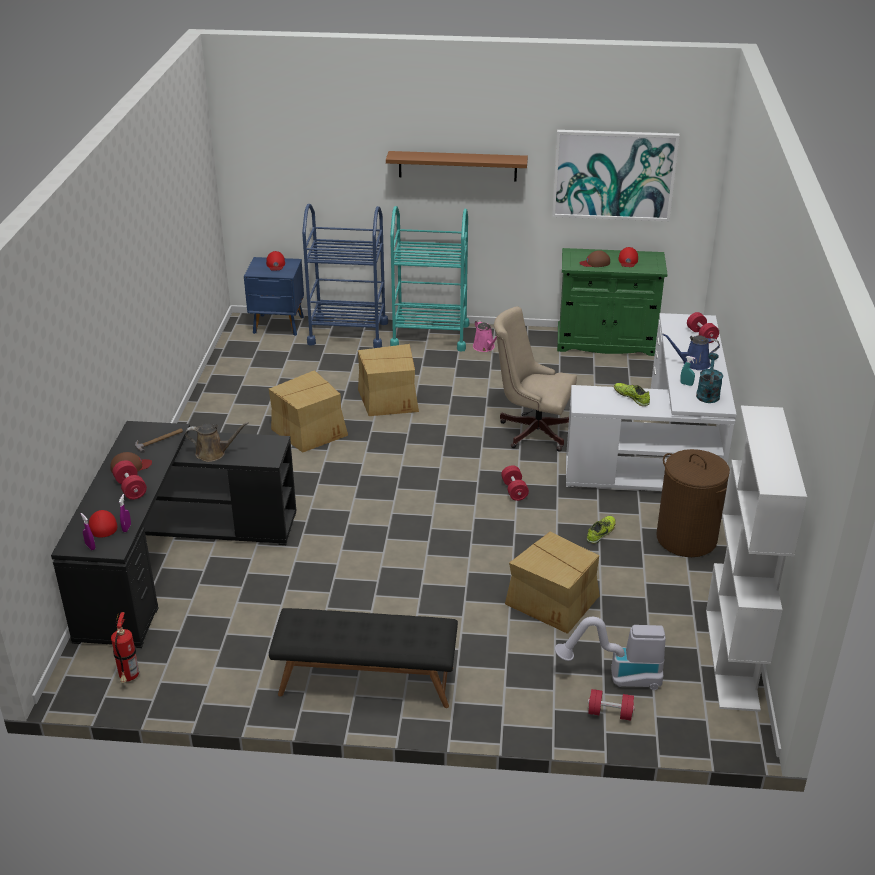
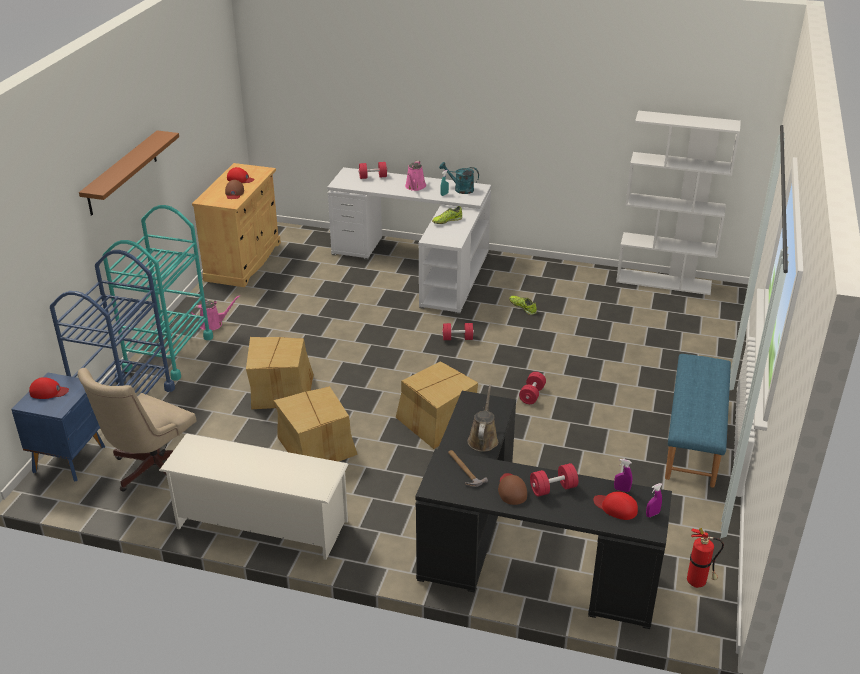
camera: 80 degrees left, 0 degrees up
(102, 525) = (615, 507): red cap -> red cap turned 45 degrees clockwise
(207, 419) = (261, 524): none -> white shoe rack
(366, 682) = (694, 438): black bench -> blue bench
(532, 430) = (370, 318): beige office chair -> beige office chair (150, 470)
(553, 601) = (602, 340): cardboard box -> cardboard box (436, 422)
(606, 342) = (243, 261): green cabinet -> beige cabinet
(610, 713) = (718, 334): red dumbbell -> red dumbbell (532, 395)
(614, 175) = (199, 114): picture -> none
(616, 677) = (683, 326): vacuum cleaner -> none
(686, 538) = (536, 274): brown laundry basket -> none
(693, 363) = (415, 187): blue watering can -> pink watering can

